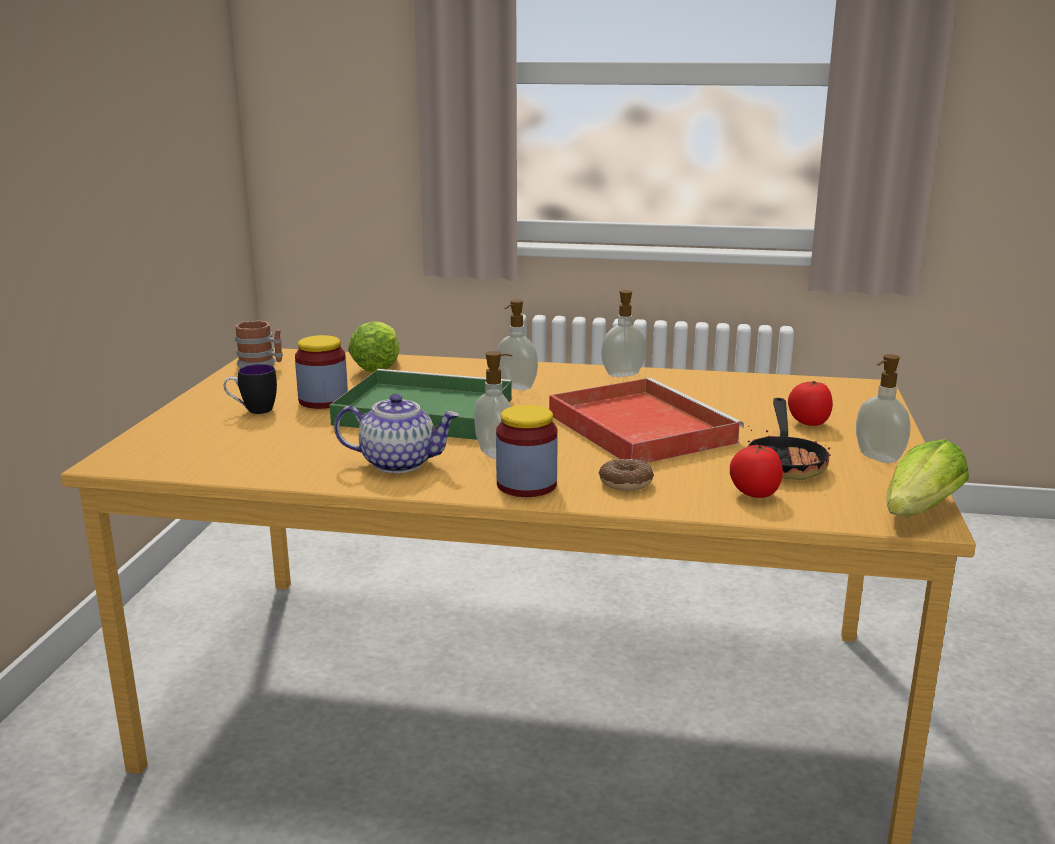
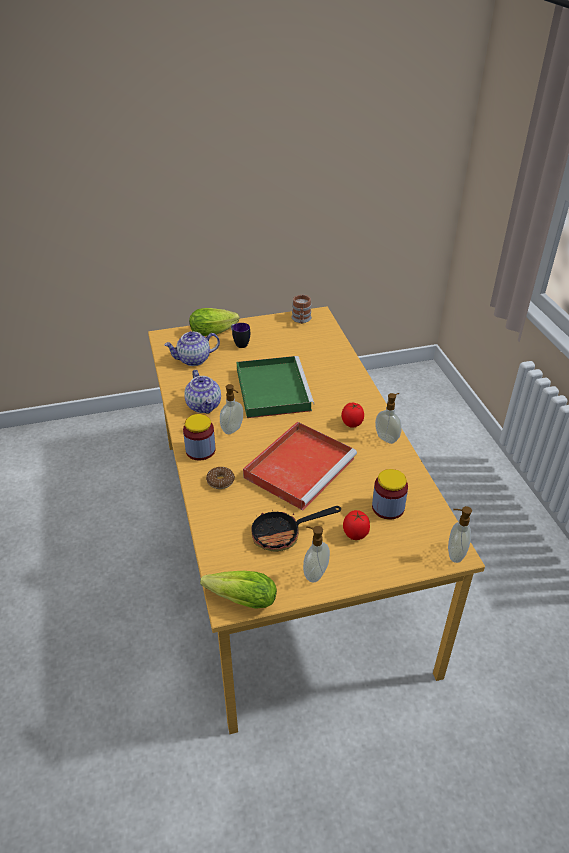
camera: 65 degrees right, 20 degrees up
(241, 450) = (193, 360): none -> teapot
(323, 400) = (266, 356): jar -> jar (388, 507)
(379, 365) = (330, 352): lettuce -> lettuce (215, 331)
(516, 387) = (331, 406): soap dispenser -> soap dispenser (454, 554)
(754, 494) = (230, 530): tomato -> tomato (352, 423)

